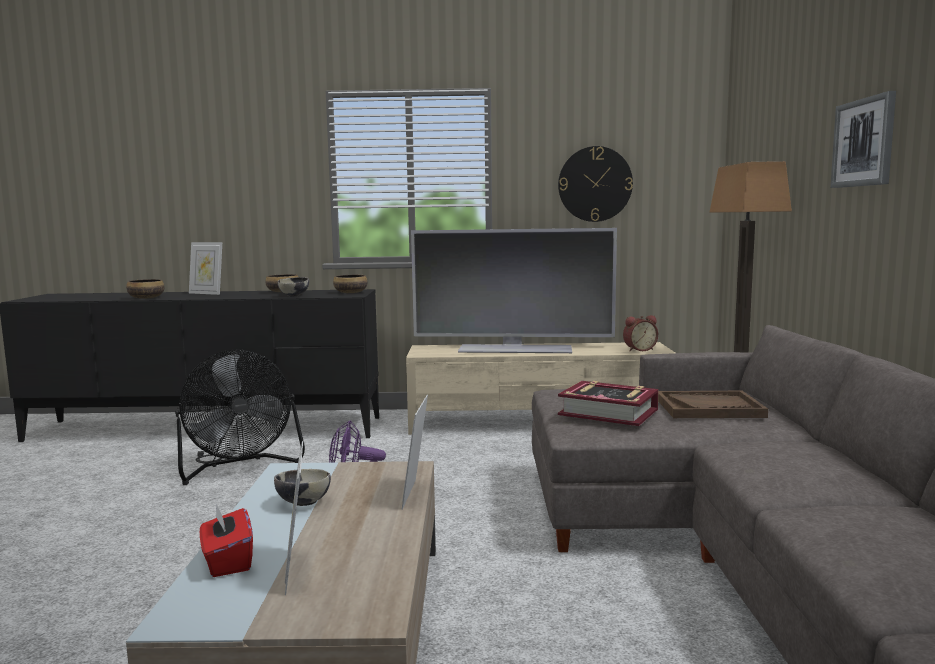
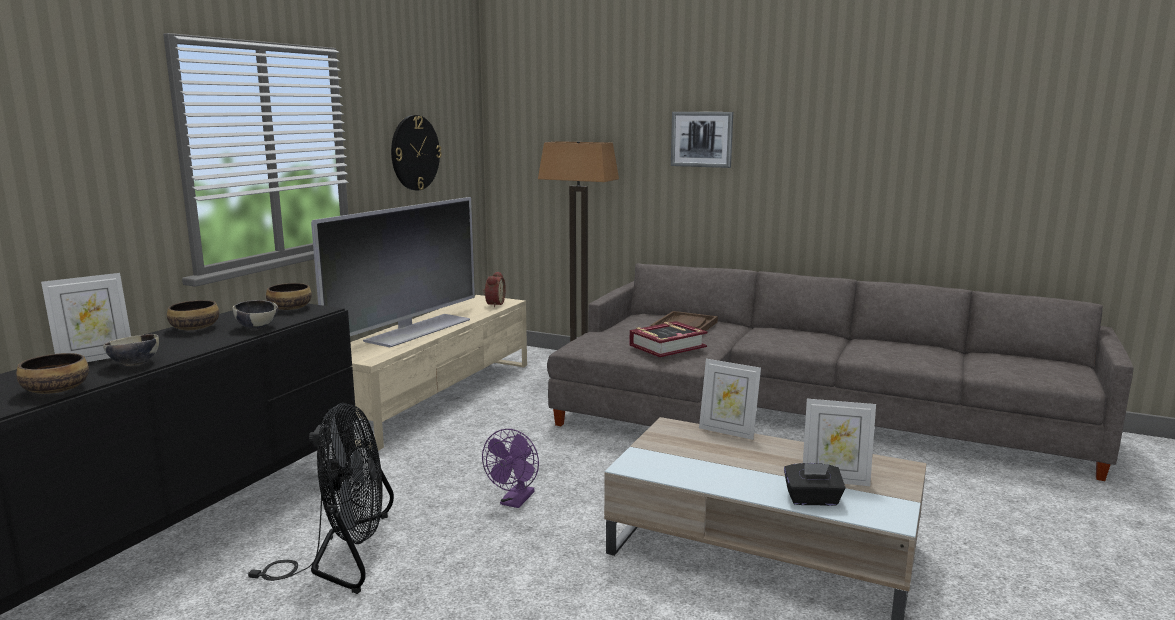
camera: 65 degrees left, 5 degrees up
(227, 562) = (812, 500): red tissue box -> black tissue box
(303, 503) = (717, 467): bowl -> bowl (134, 364)

